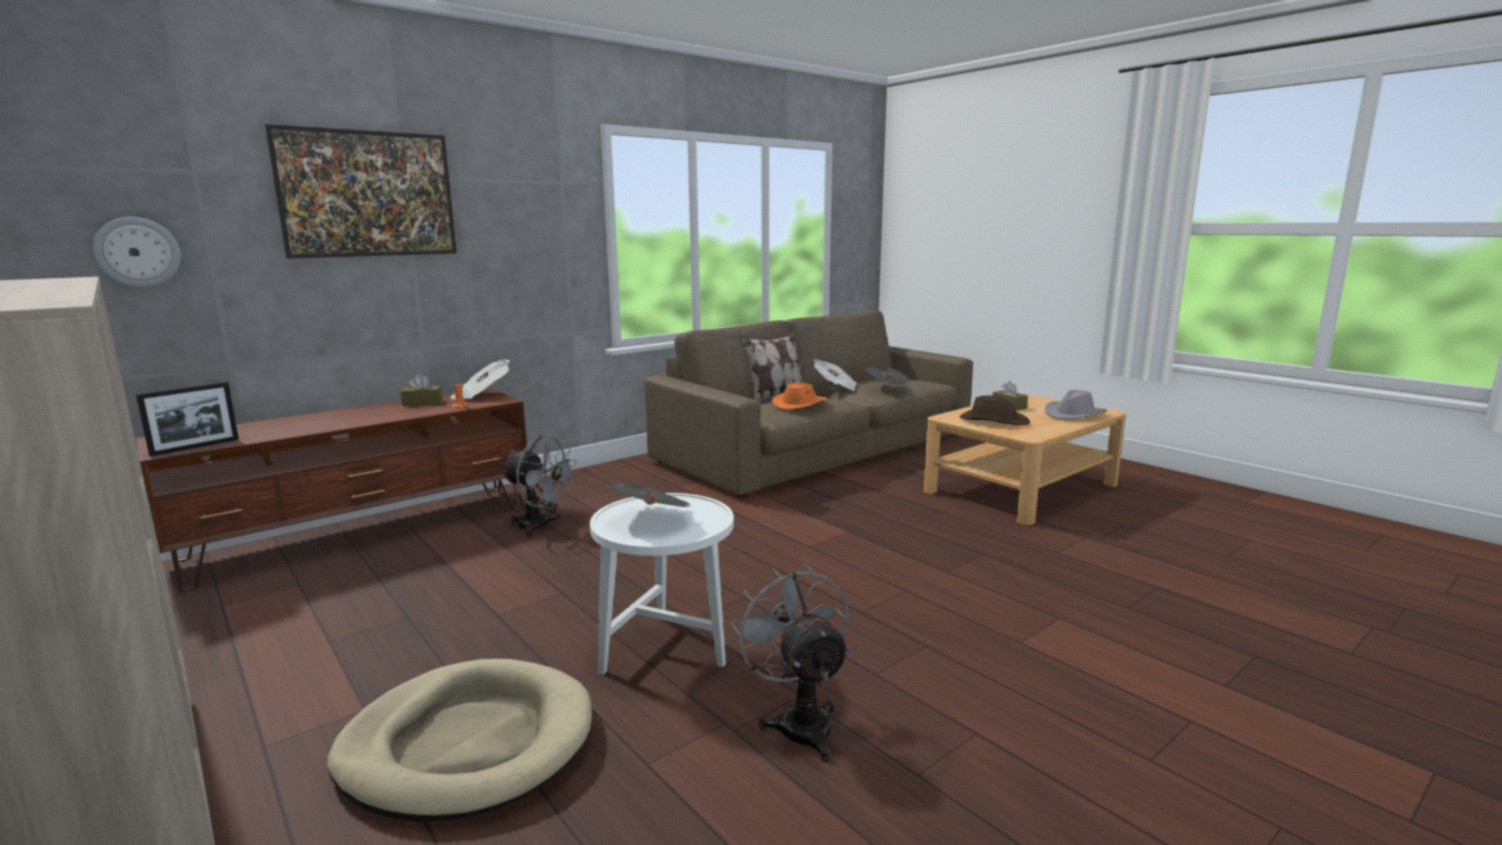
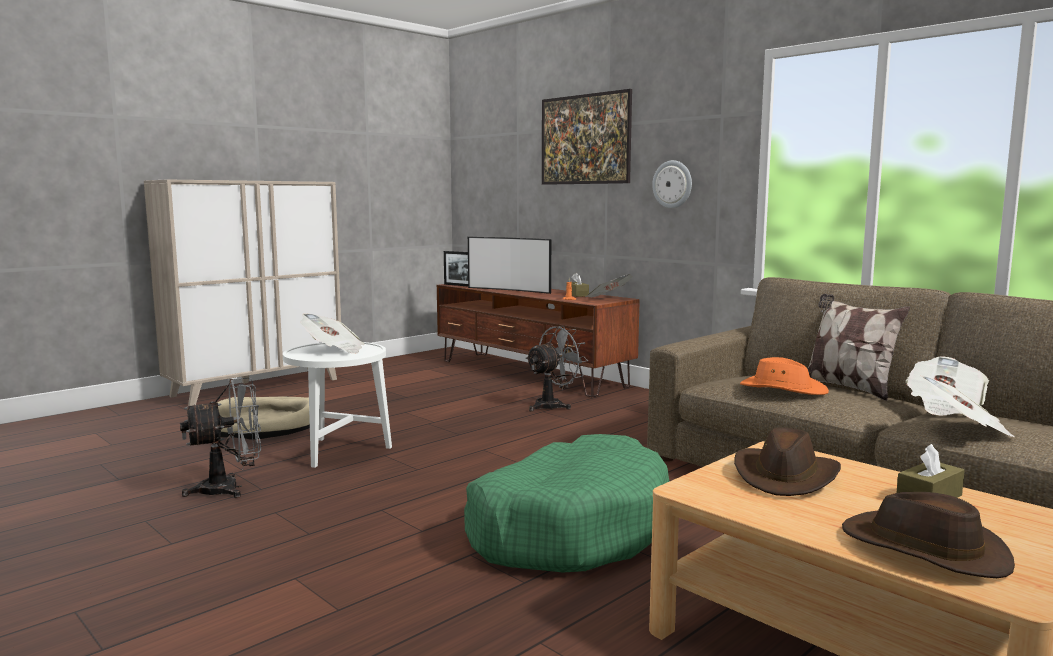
camera: 85 degrees right, 5 degrees down
(137, 252) = (493, 179): wall clock -> wall clock (672, 184)
(316, 425) = (510, 290): none -> television
(541, 527) = (553, 405): grey fan -> grey fan turned 150 degrees counterclockwise
(889, 536) = (569, 528): none -> green dog bed
(1074, 414) = (924, 549): grey hat -> brown hat

